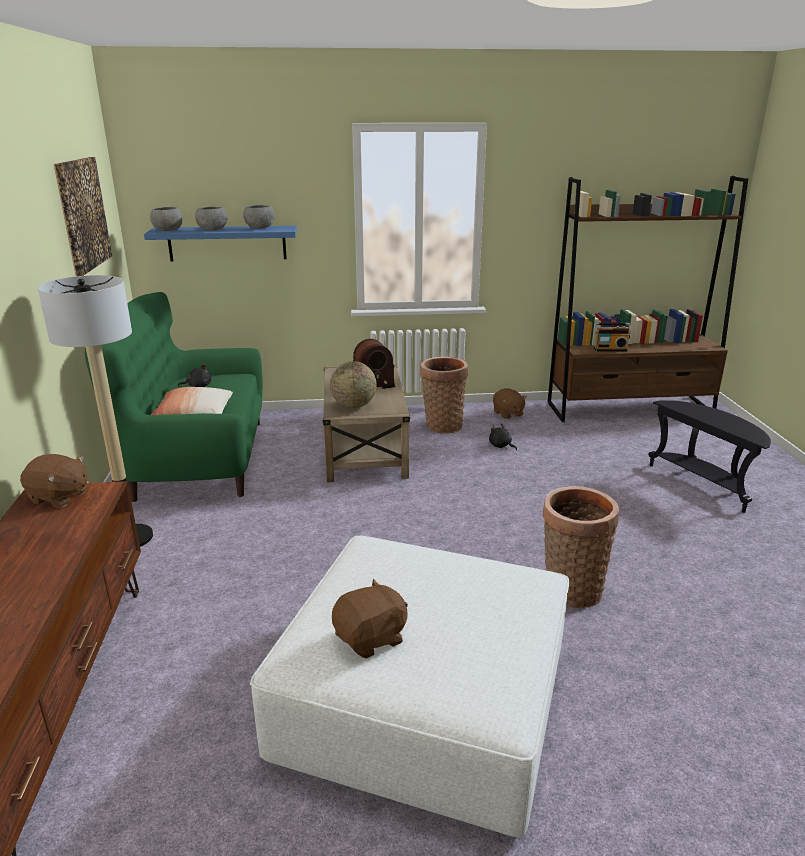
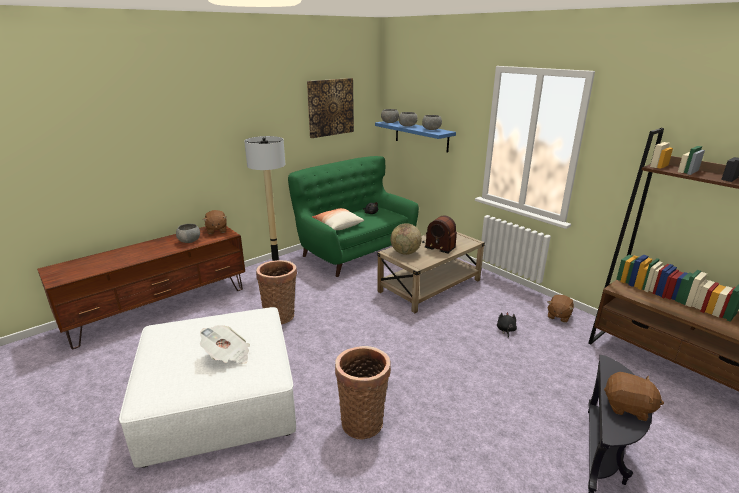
camera: 55 degrees right, 0 degrees up
(54, 533) = (189, 241): none -> grey bowl
(371, 638) = (180, 340): brown plush toy -> brown plush toy (628, 407)
(442, 425) = (498, 298): basket -> basket (280, 315)
(463, 601) = (228, 355): none -> newspaper
(610, 349) = (651, 300): radio -> none

